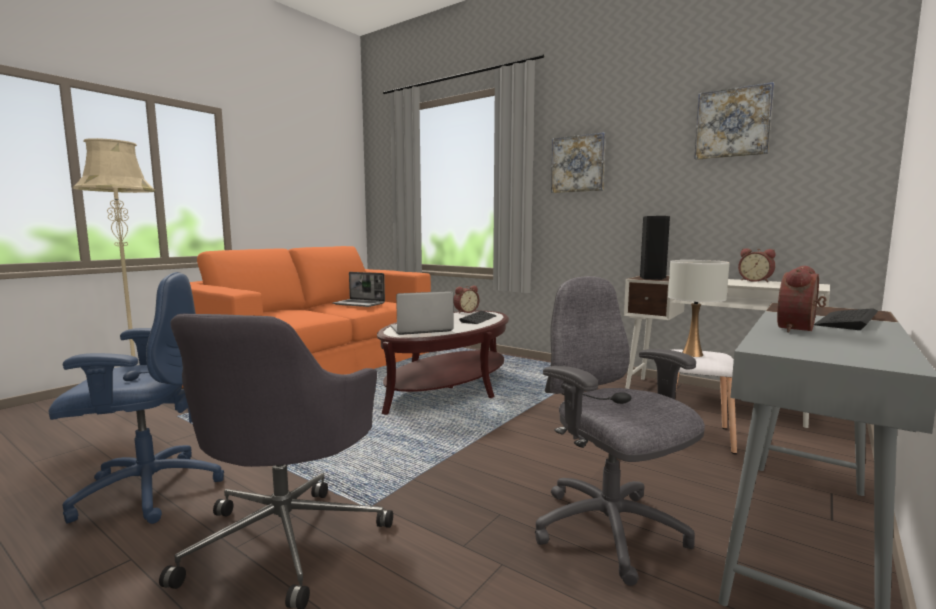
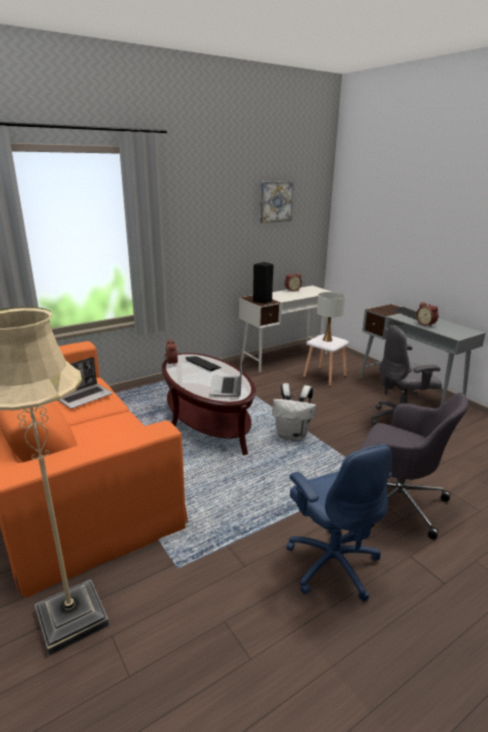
camera: 70 degrees left, 15 degrees up
(147, 491) = (332, 563): blue office chair -> blue office chair turned 150 degrees clockwise
(455, 434) = (292, 434): none -> white backpack
(578, 164) = (190, 223): picture -> none

